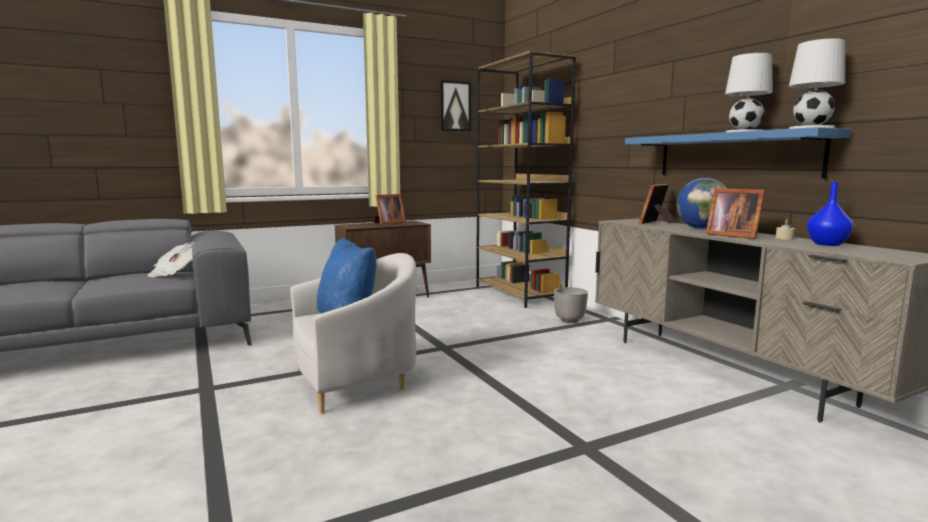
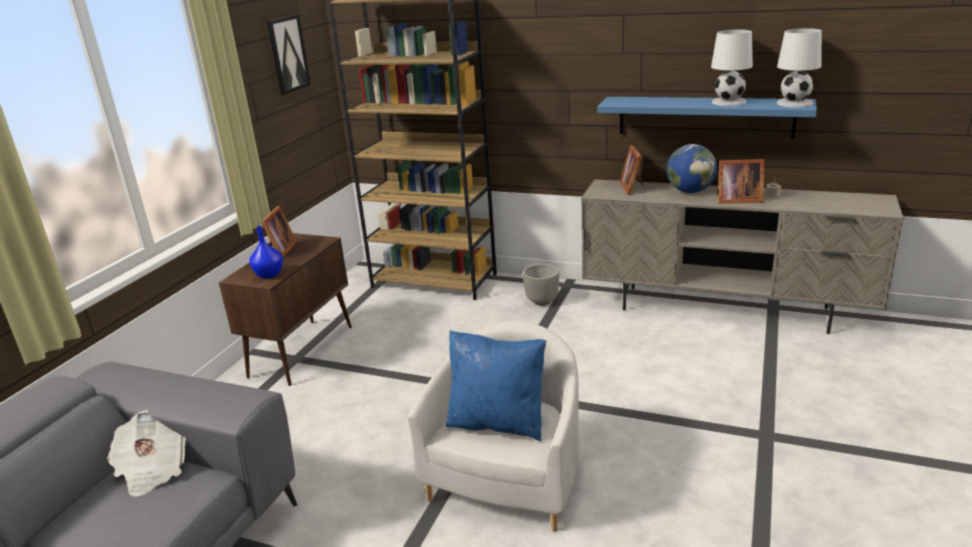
camera: 40 degrees left, 15 degrees up
(828, 244) = (813, 197): blue vase -> blue vase (269, 275)

